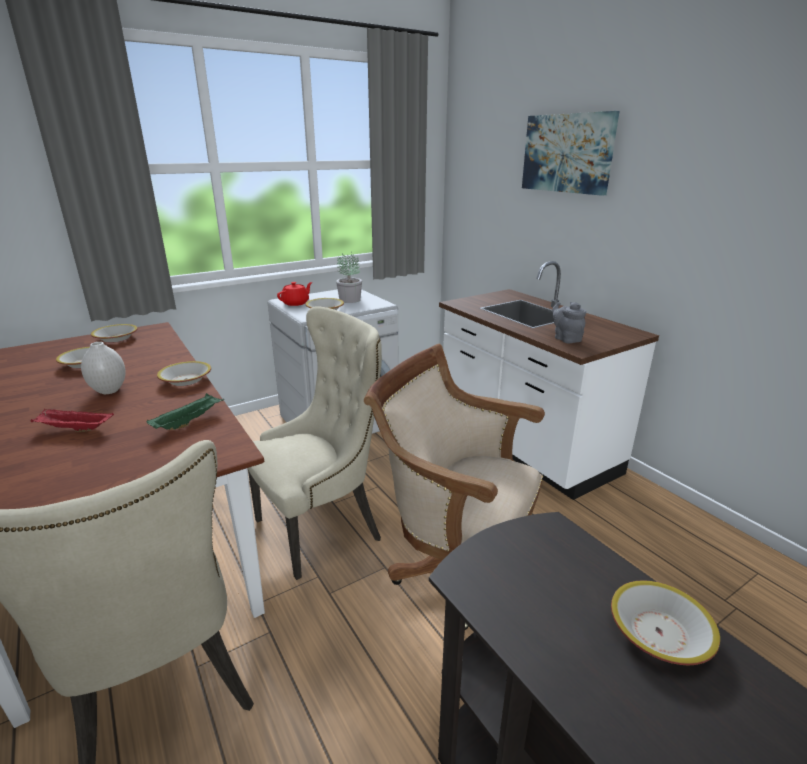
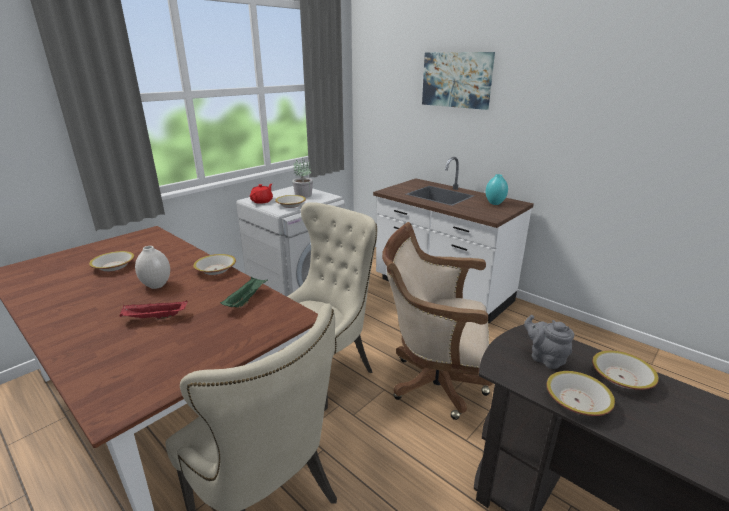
camera: 15 degrees left, 0 degrees up
(116, 338) = (122, 243): bowl -> bowl (576, 401)
(566, 338) = (478, 211): grey teapot -> grey teapot (545, 358)
(598, 330) = (494, 203): none -> turquoise vase

